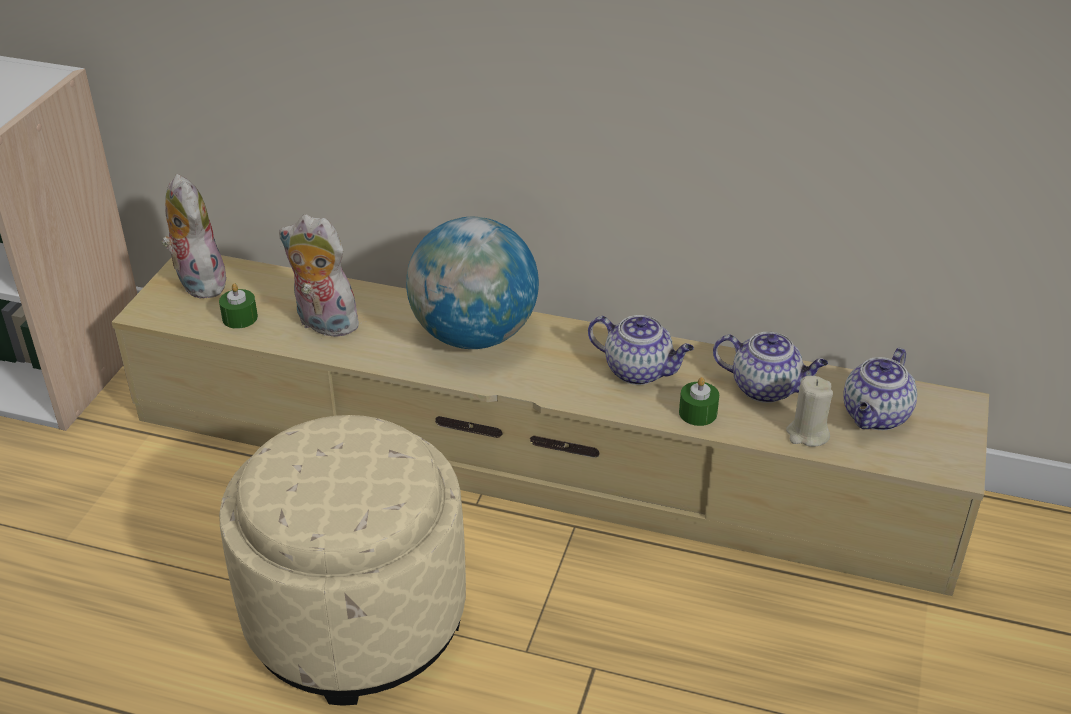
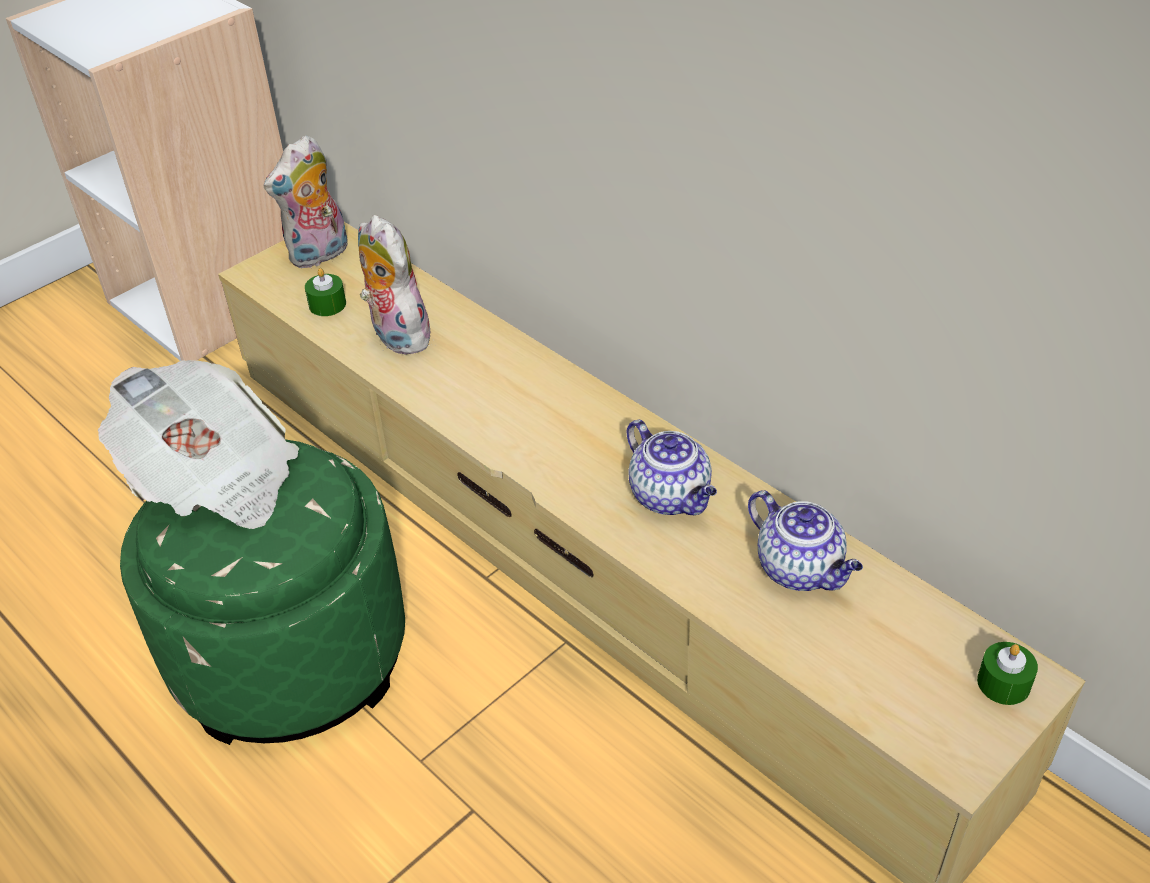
camera: 30 degrees right, 5 degrees up
(197, 282) = (319, 255): plush toy -> plush toy turned 135 degrees counterclockwise
(291, 463) = (214, 479): none -> newspaper
(356, 619) = (291, 655): beige ottoman -> green ottoman
(474, 335) = (530, 396): globe -> none
(698, 413) = (697, 571): green candle -> green candle (1003, 683)
(807, 434) = (805, 646): beige candle -> none
(875, 417) = (908, 655): teapot -> none

